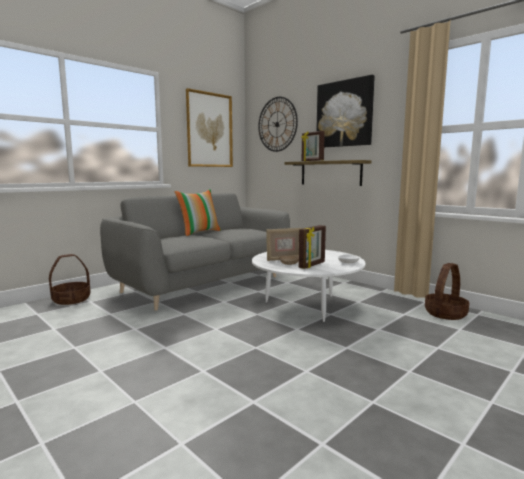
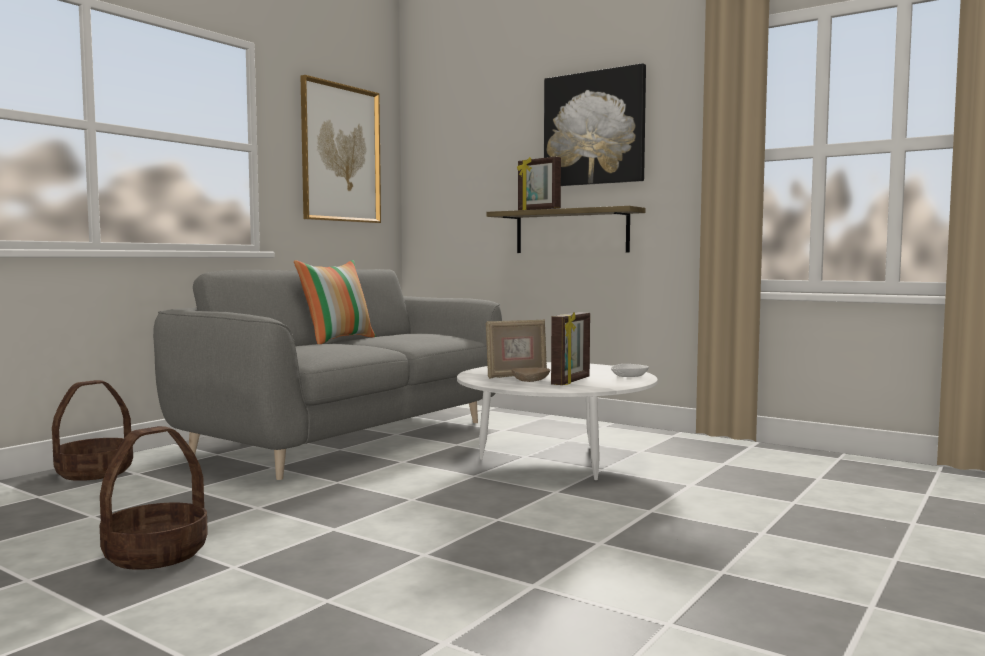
camera: 10 degrees left, 5 degrees down
(277, 124) = (466, 146): wall clock -> none
(445, 313) = (789, 460): basket -> basket (156, 554)

